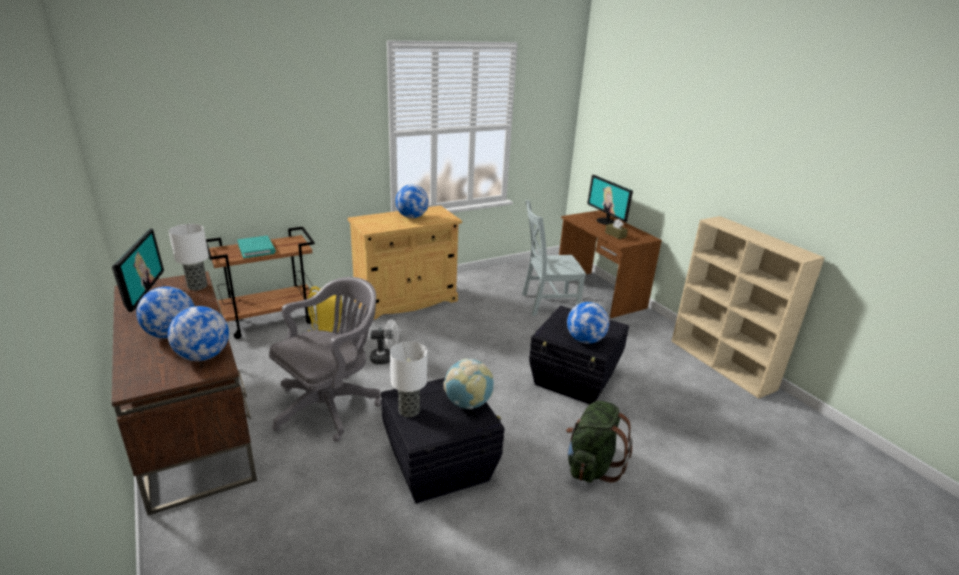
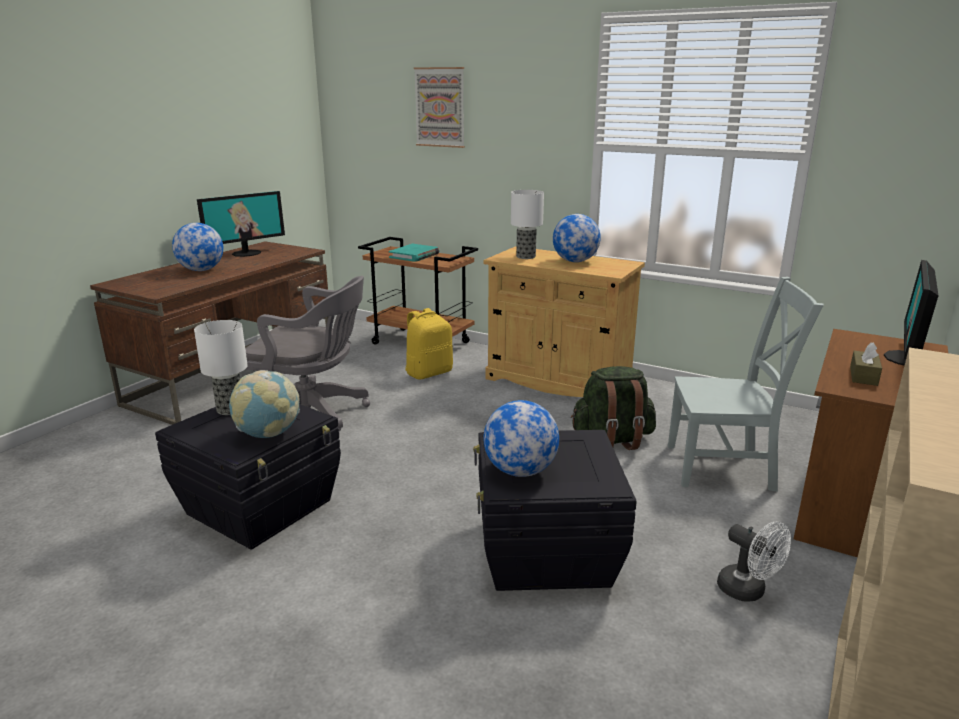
camera: 60 degrees right, 5 degrees down
(198, 286) = (292, 254): table lamp -> table lamp (526, 256)
(203, 356) = (173, 285): globe -> none
(249, 115) = (440, 107): none -> picture
(385, 358) = (425, 411): white fan -> white fan (748, 591)
(547, 303) = (725, 467): grey chair -> grey chair turned 135 degrees clockwise
(591, 466) = (340, 630): green backpack -> green backpack (612, 440)

